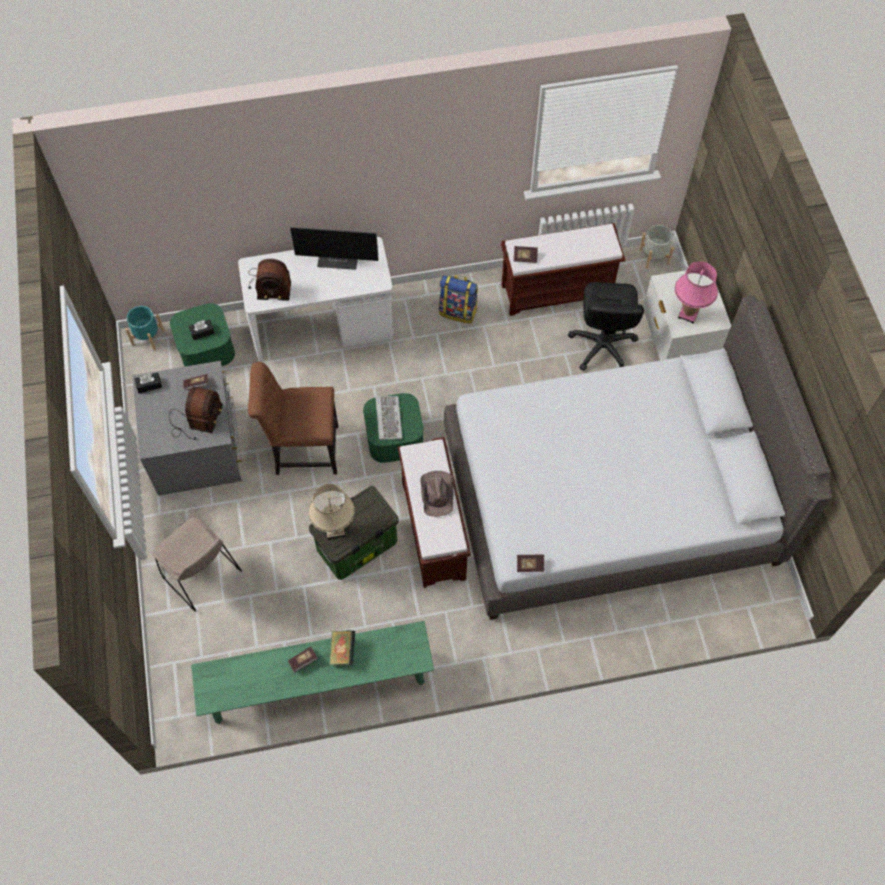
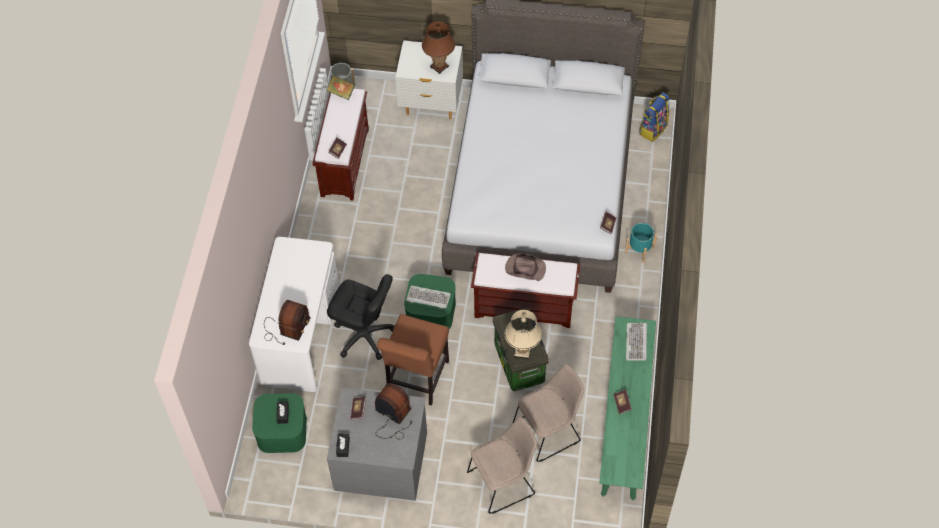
camera: 70 degrees left, 5 degrees down
(148, 337) = (249, 475): turquoise planter -> turquoise planter (639, 250)
(279, 603) = (548, 430): none -> beige chair
(339, 258) = (284, 271): monitor -> none
(343, 651) = (622, 375): book -> book (341, 93)
(394, 655) = (636, 342): none -> keyboard
(458, 311) = (332, 233): backpack -> backpack (653, 129)
(602, 346) = (409, 149): black office chair -> black office chair (364, 335)
(688, 314) = (439, 67): pink table lamp -> brown table lamp

